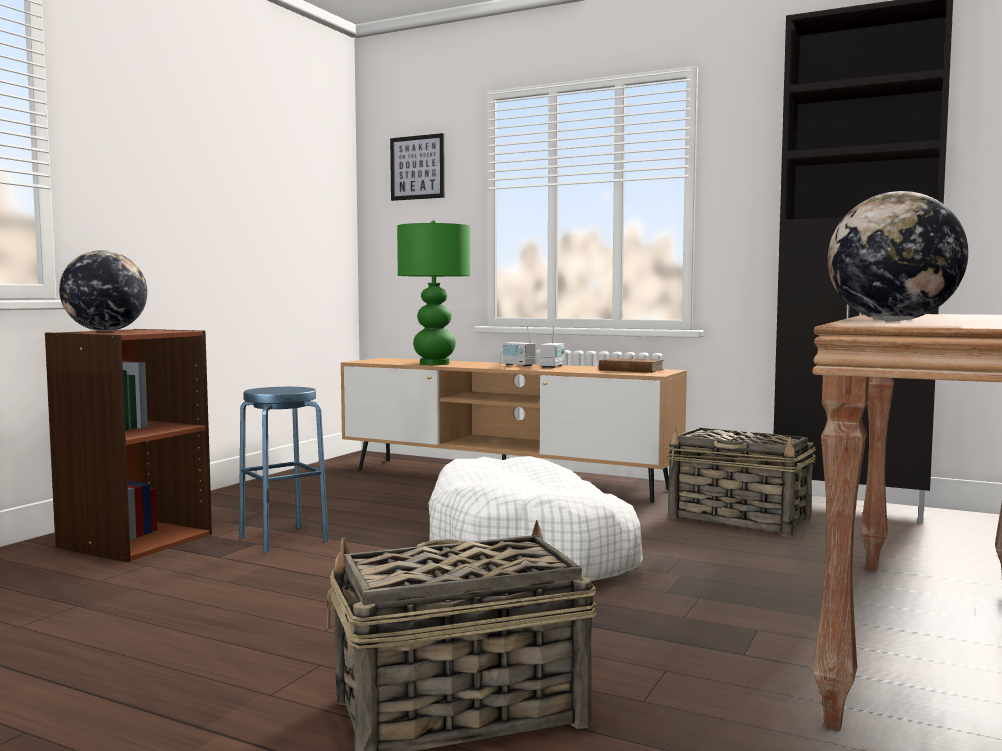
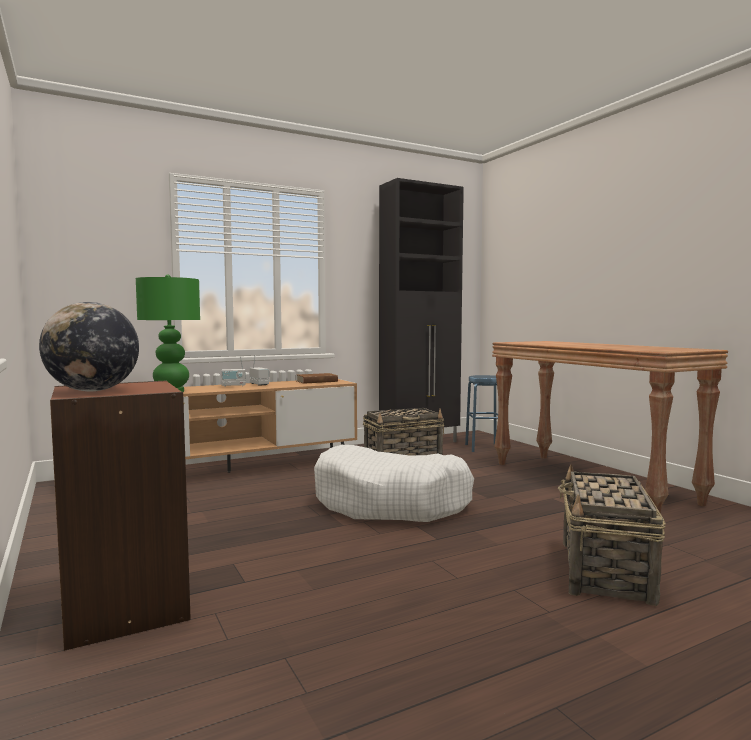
camera: 55 degrees left, 0 degrees up
(283, 539) = (240, 553): blue stool -> blue stool (484, 447)
(417, 167) = (98, 223): picture -> none
(893, 321) = (623, 348): globe -> none

